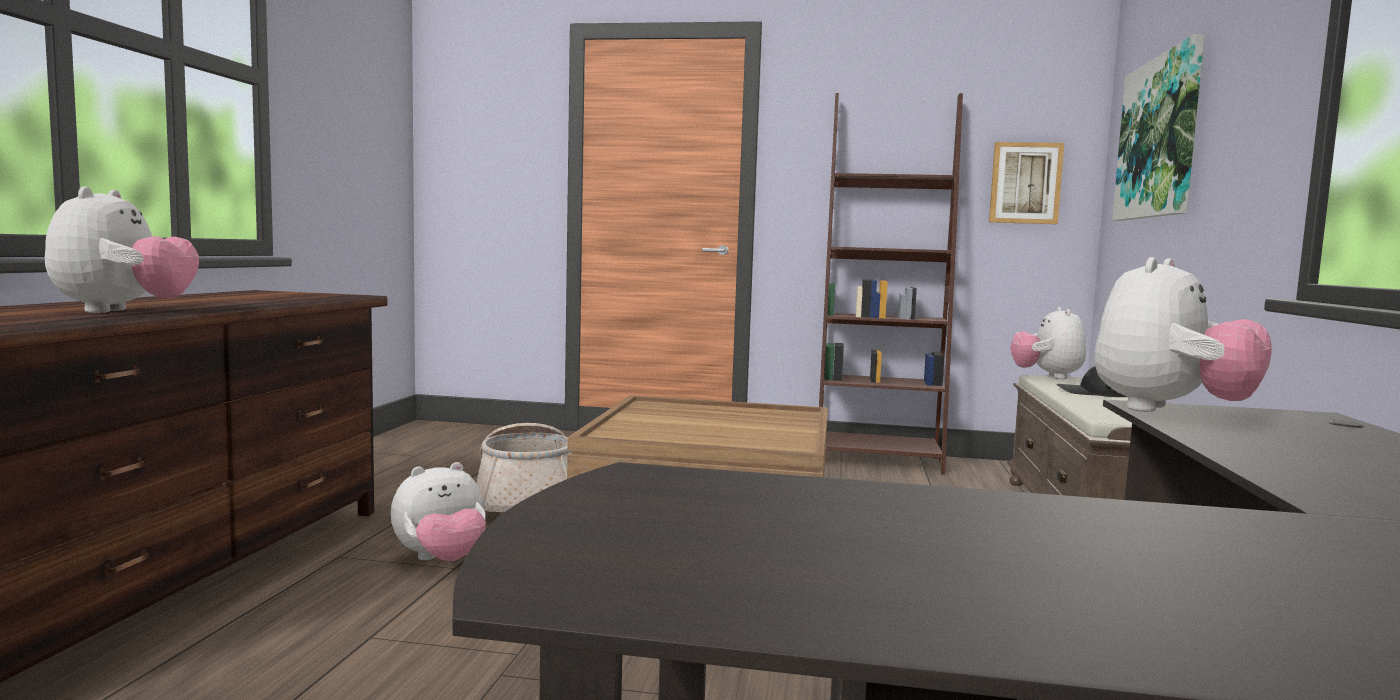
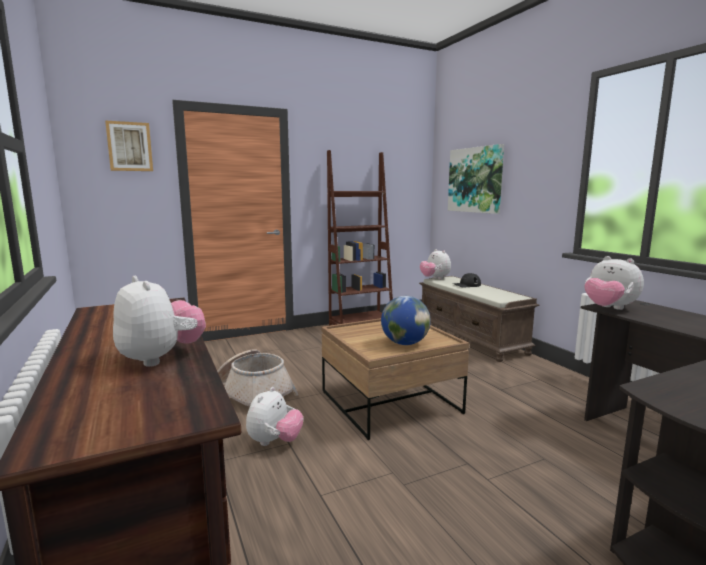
camera: 35 degrees left, 5 degrees up
(704, 435) = (404, 343): none -> globe
(1025, 183) = (405, 192): picture -> picture (130, 146)
(1169, 411) = (609, 308): plush toy -> plush toy turned 135 degrees clockwise

